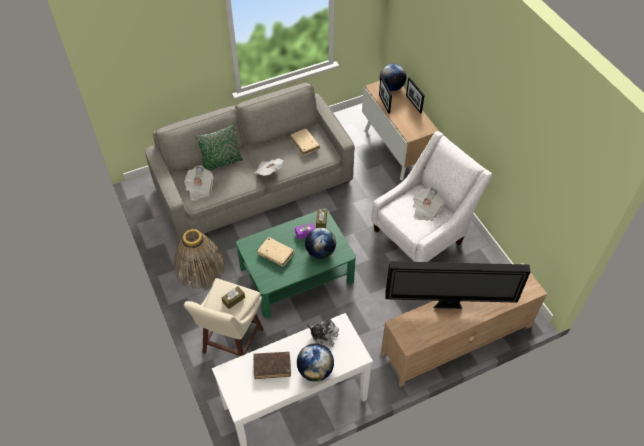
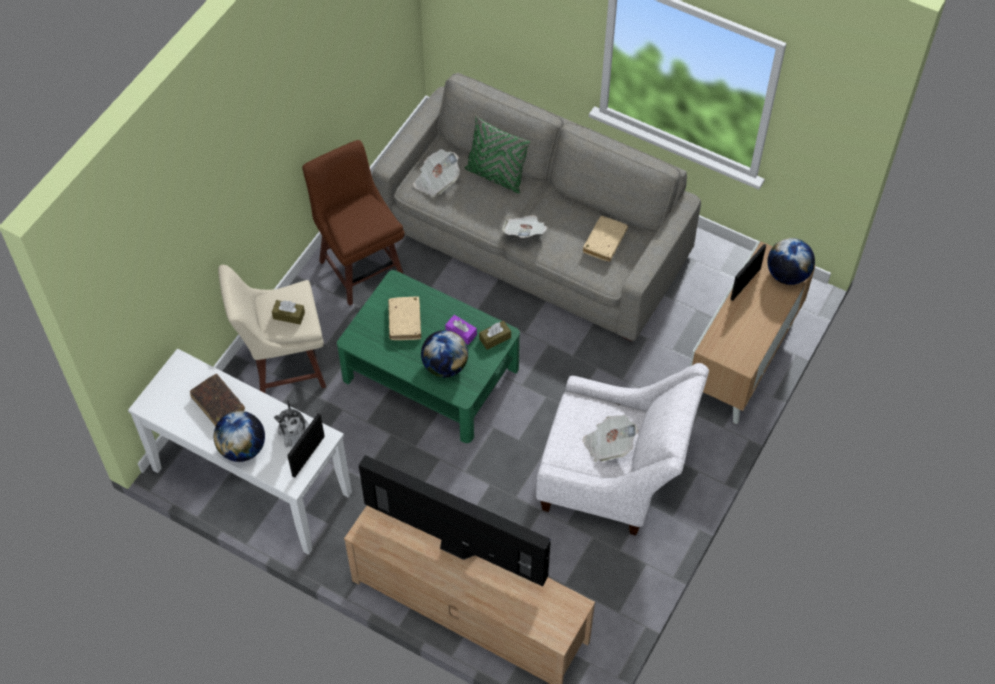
camera: 55 degrees right, 5 degrees up
(199, 268) = (361, 267): basket -> brown stool
(413, 104) = (777, 319): picture frame -> picture frame (308, 456)
(449, 304) = (456, 547): television -> television turned 150 degrees clockwise

